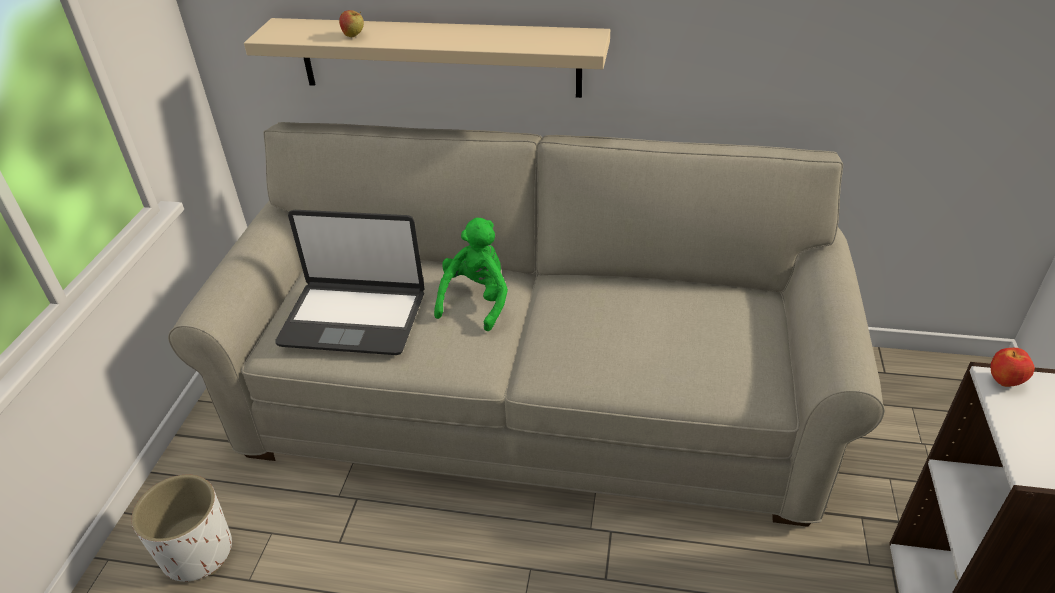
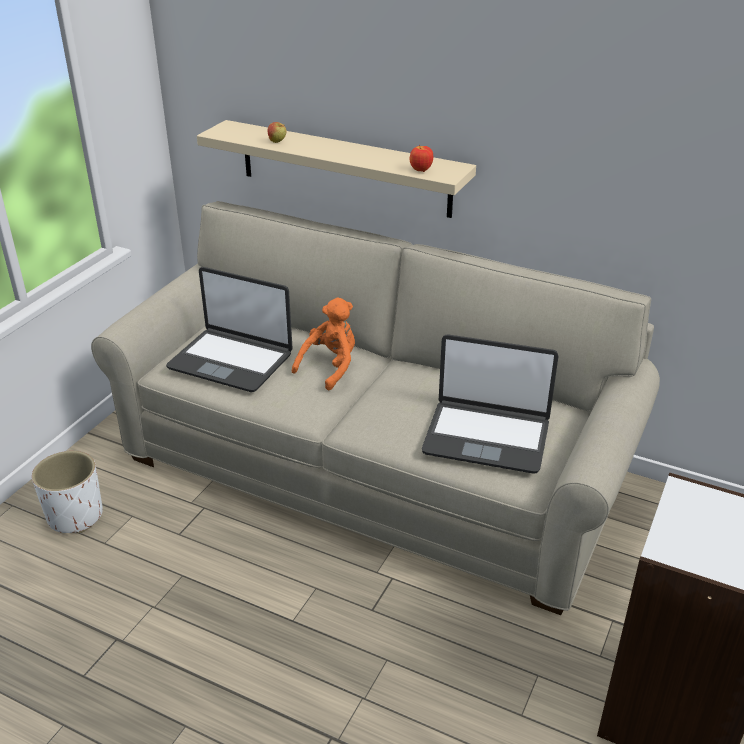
camera: 15 degrees right, 5 degrees down
(476, 300) = (330, 367): green plush toy -> orange plush toy
(696, 350) = (486, 437): none -> laptop
(1004, 382) = (686, 491): apple -> apple (420, 170)

